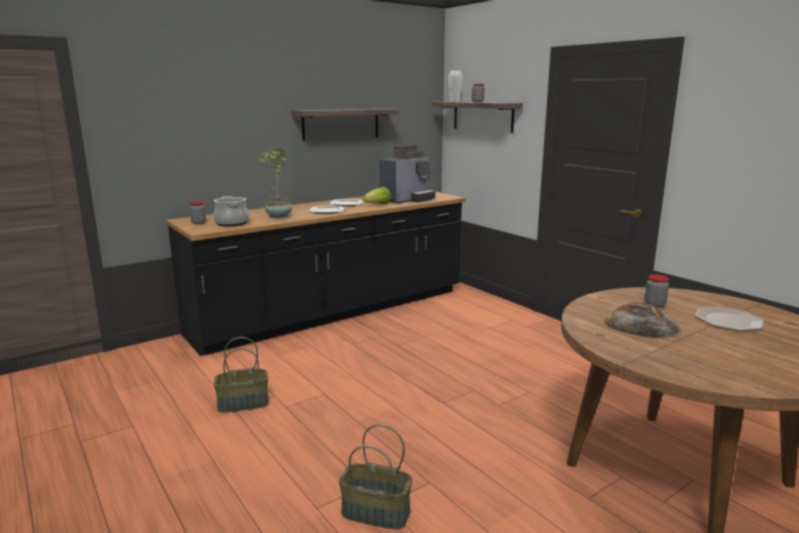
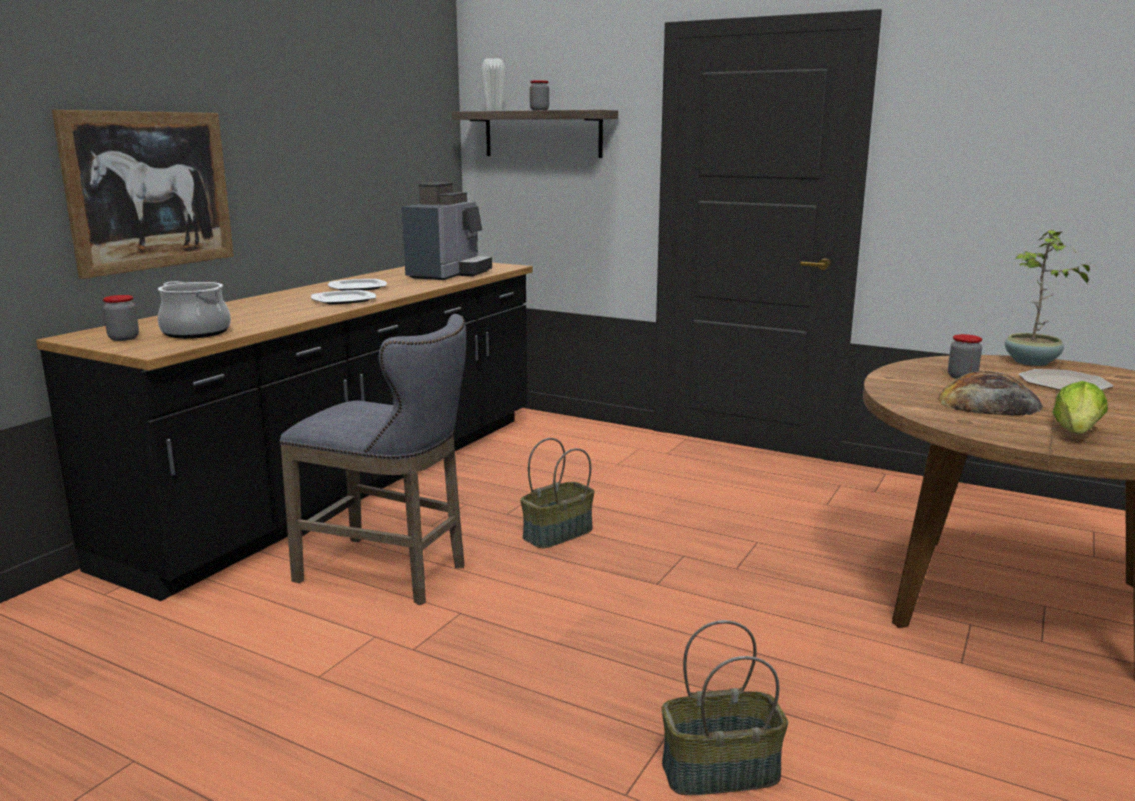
camera: 25 degrees left, 0 degrees up
(232, 148) = (150, 190): none -> picture
(243, 404) = (330, 664): basket -> basket (558, 534)
(278, 216) = (268, 315): potted plant -> potted plant (1031, 362)
(309, 365) = (391, 573): none -> grey stool
(341, 124) = (323, 146): shelf -> none
(378, 205) = (415, 284): lettuce -> lettuce (1076, 433)

